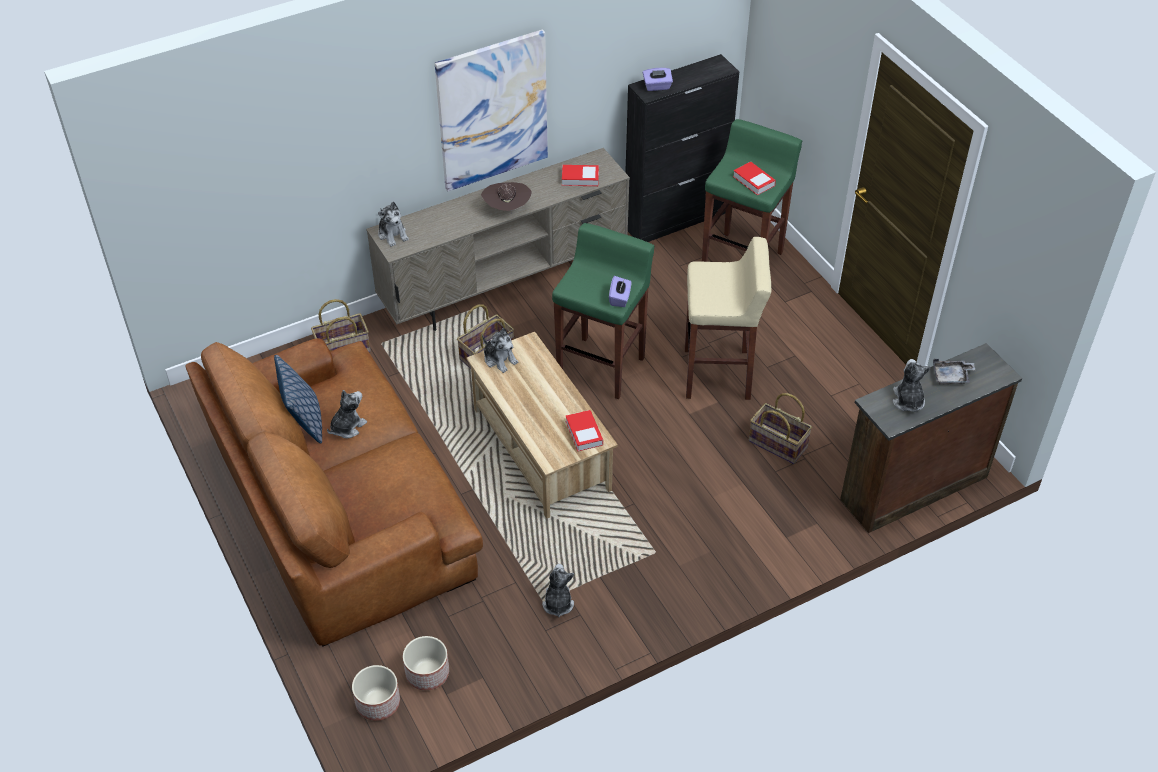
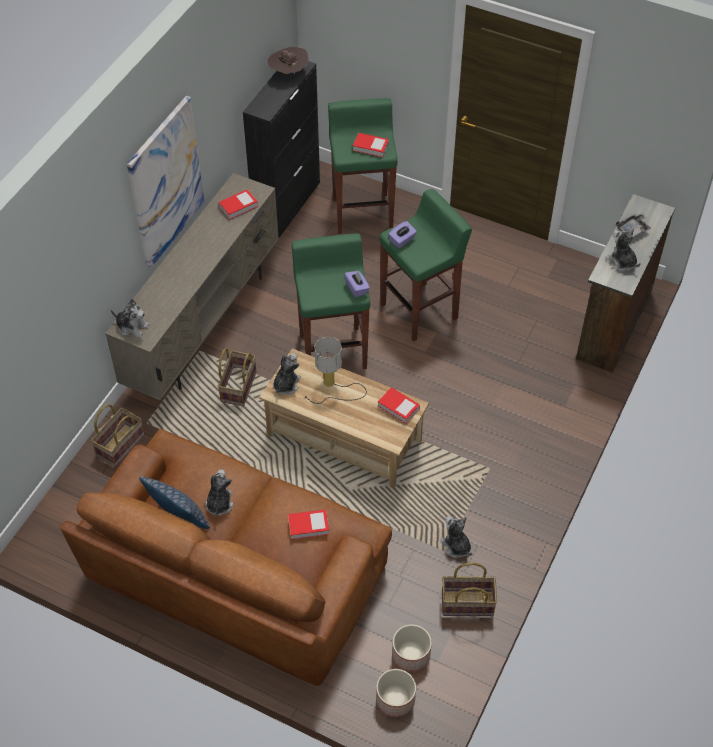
camera: 35 degrees left, 5 degrees up
(403, 489) = (308, 526): none -> book
(499, 359) = (286, 384): plush toy -> plush toy turned 75 degrees counterclockwise
(507, 209) = (205, 260): brown hat -> brown hat (288, 73)
(540, 384) = (333, 387): none -> table lamp
(657, 86) = (266, 103): purple tissue box -> purple tissue box (402, 240)
(718, 374) = (420, 311): beige stool -> green stool
(777, 444) = (503, 342): basket -> basket (467, 604)

